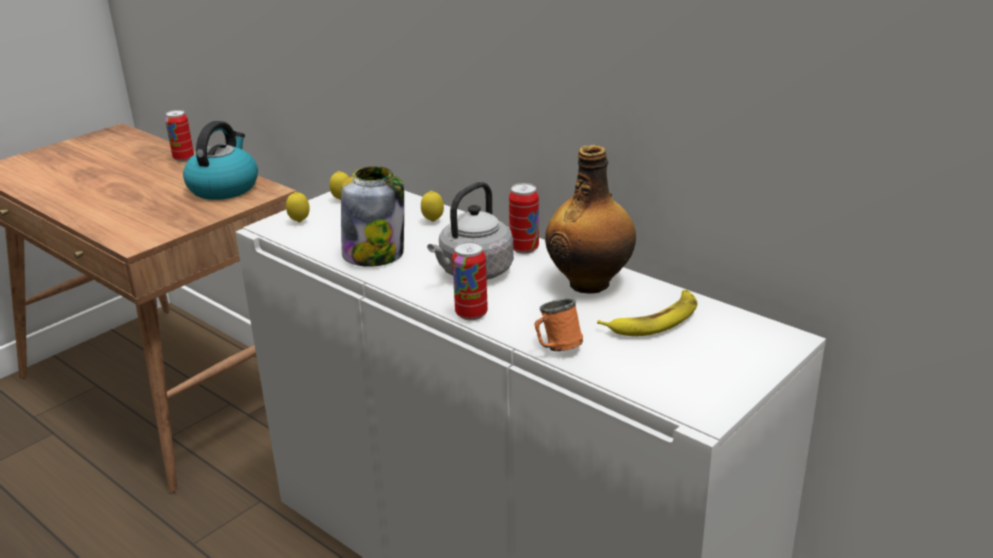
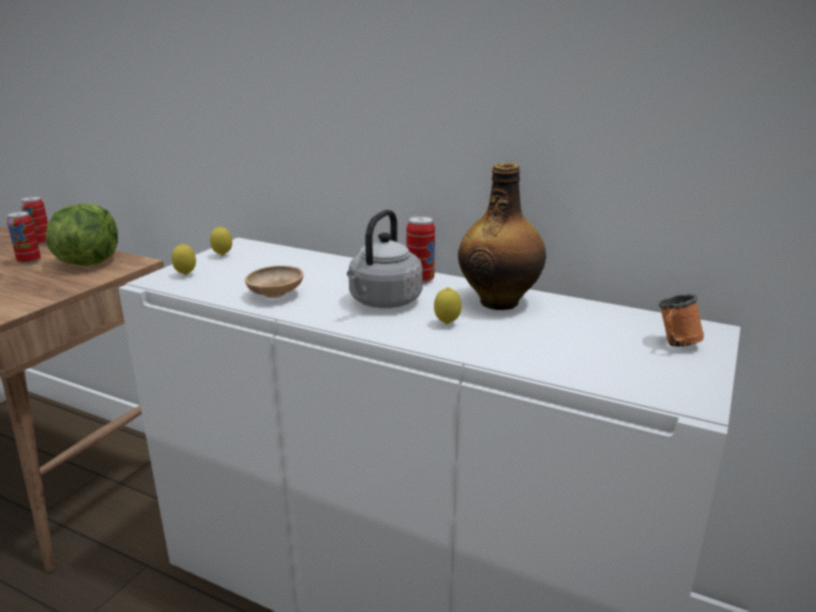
camera: 15 degrees left, 5 degrees down
(224, 187) = (88, 262): kettle -> lettuce
(374, 254) = (275, 295): jar -> brown bowl
(433, 221) = (320, 265): lemon -> lemon (447, 324)
(471, 314) = (402, 337): can -> can (29, 261)
(556, 348) = (507, 359): orange mug -> orange mug (674, 345)
(654, 320) = (581, 326): banana -> none

